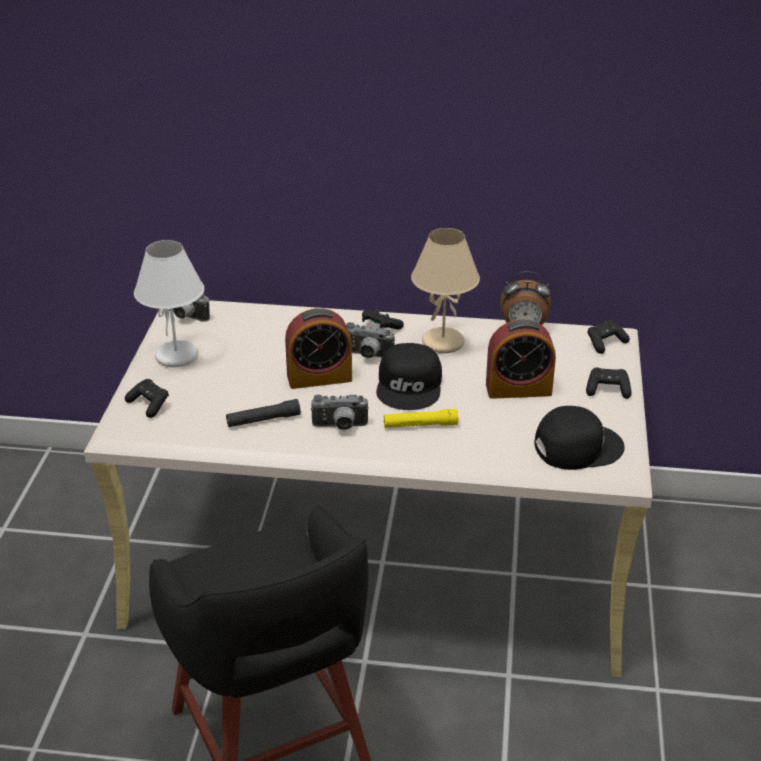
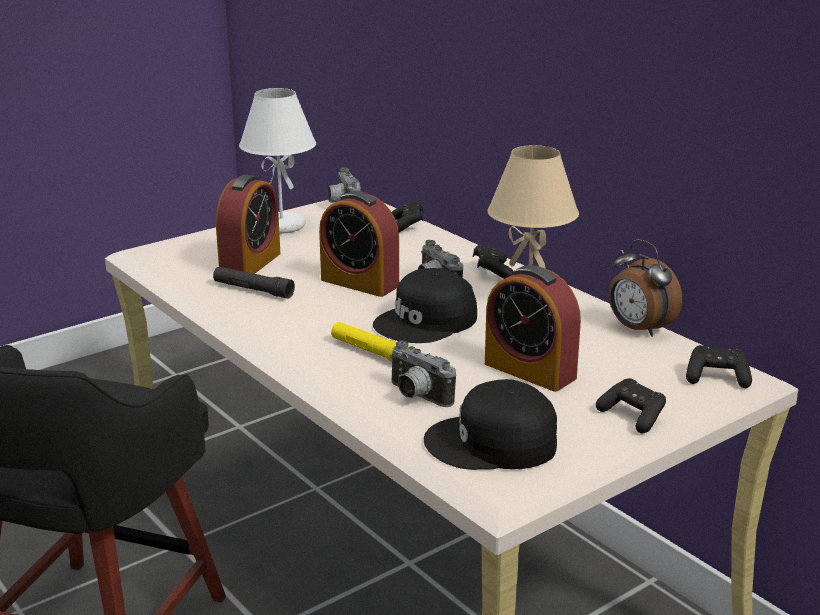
camera: 45 degrees right, 10 degrees down
(149, 405) = (197, 245): black game controller -> black game controller (407, 226)
(219, 400) = (250, 263): none -> alarm clock
(340, 427) = (301, 322): camera -> camera (416, 396)
(577, 446) = (492, 444): black cap -> black cap turned 150 degrees clockwise

